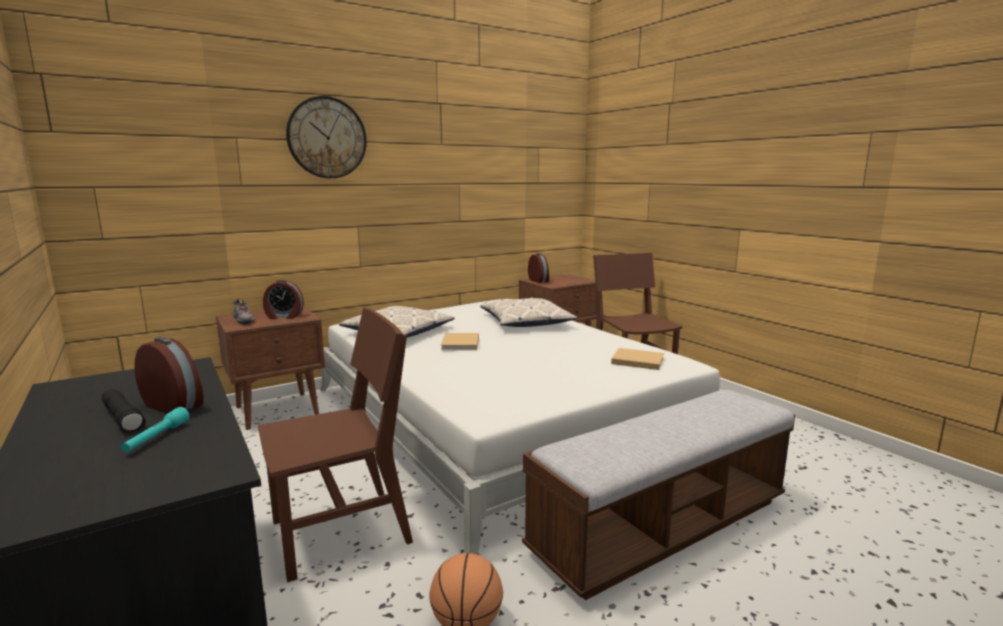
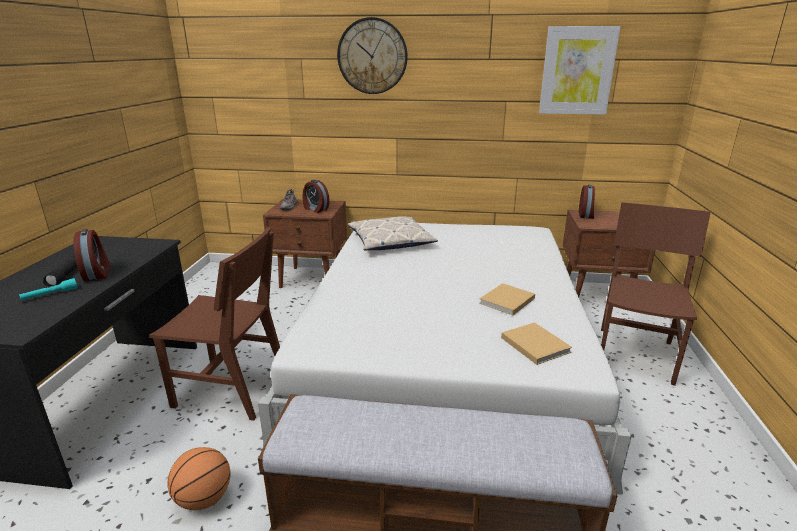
camera: 40 degrees right, 10 degrees up
(460, 344) = (408, 269): beige book -> beige book (506, 301)
(512, 156) = (577, 71): none -> picture
(526, 322) = (509, 260): pillow -> none

